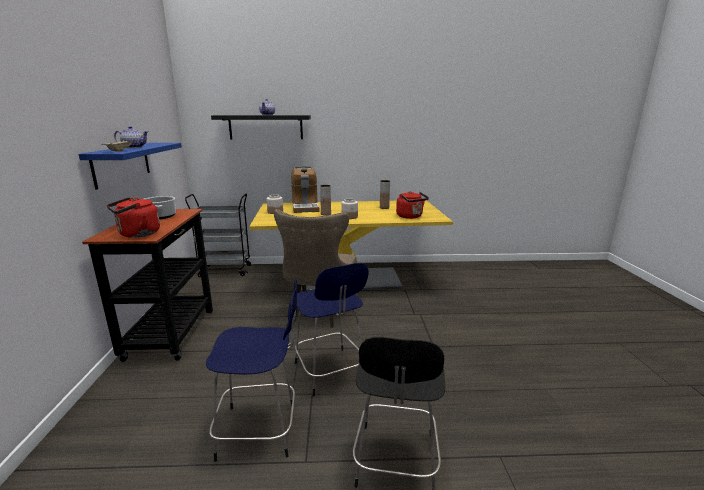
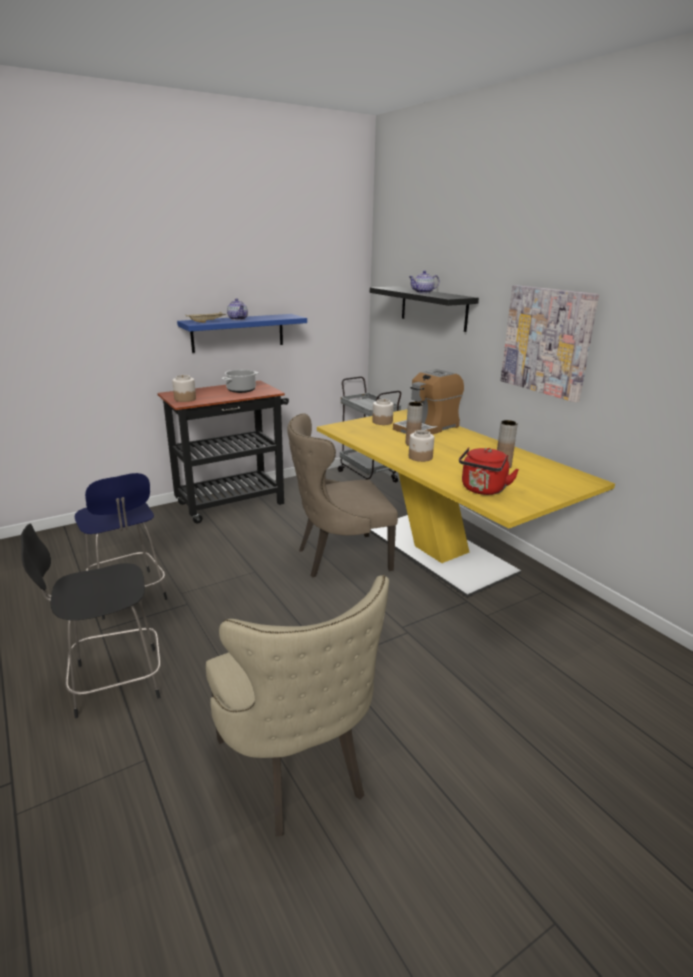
camera: 60 degrees right, 5 degrees up
(137, 234) = (185, 399): red kettle -> jar
(330, 372) = (227, 603): blue stool -> none
(370, 134) = (547, 341): none -> picture
(522, 385) = (297, 768): none -> beige chair

